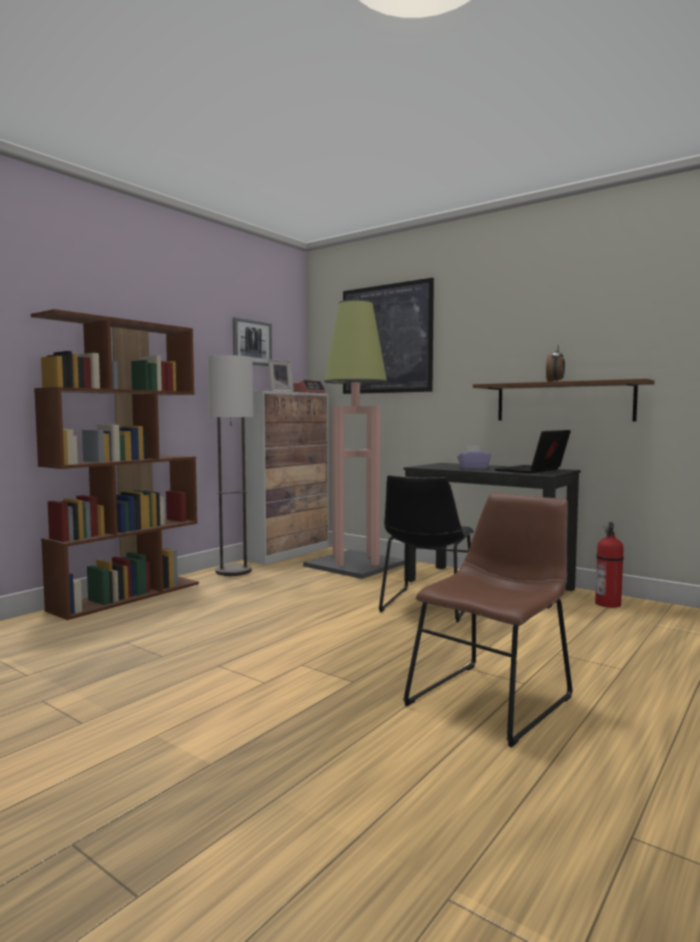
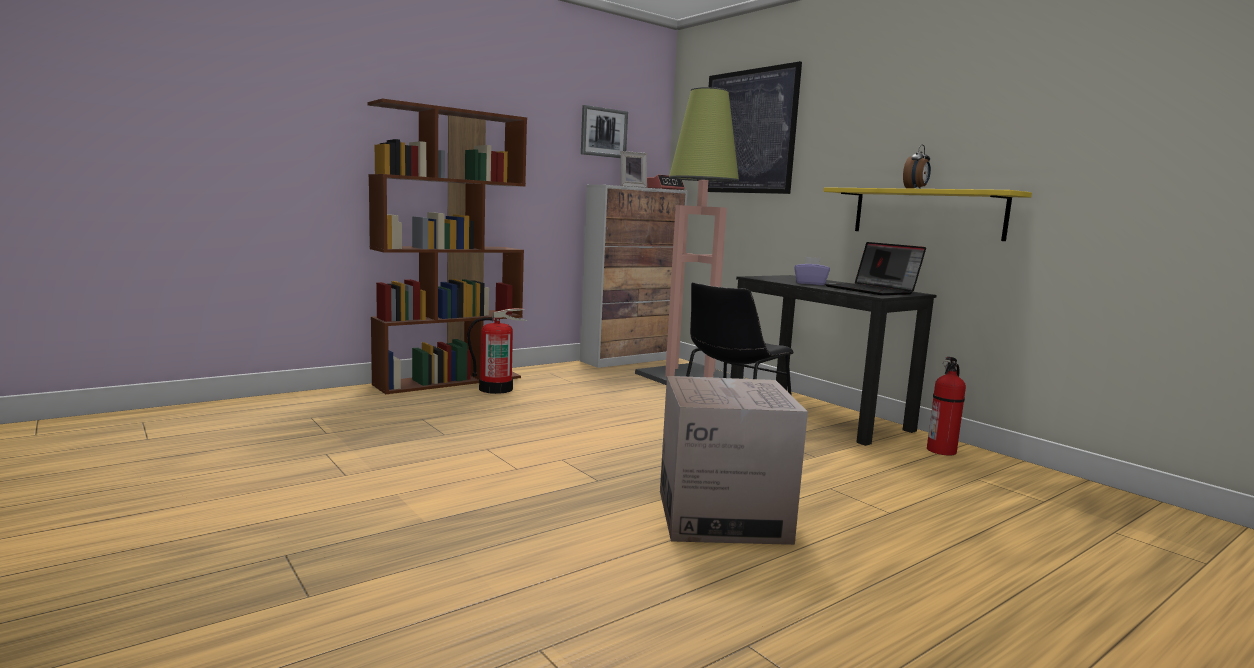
camera: 15 degrees right, 5 degrees up
(182, 598) = (496, 389): none -> fire extinguisher
(233, 571) = (562, 370): floor lamp -> none
(493, 698) = (722, 516): brown chair -> cardboard box
(532, 470) = (873, 291): laptop -> laptop turned 90 degrees counterclockwise
(563, 402) = (927, 213): brown shelf -> yellow shelf

